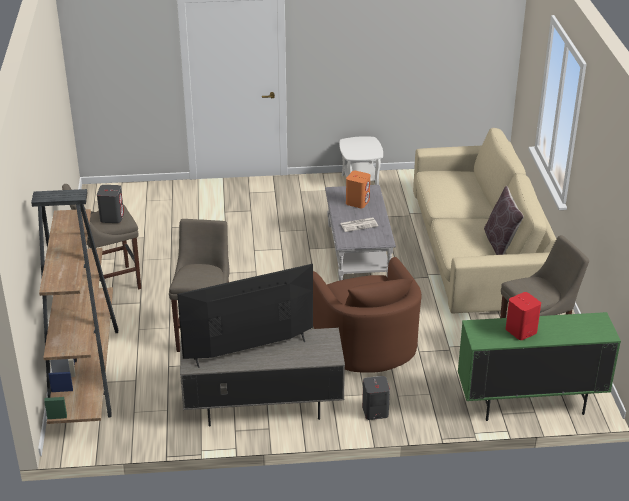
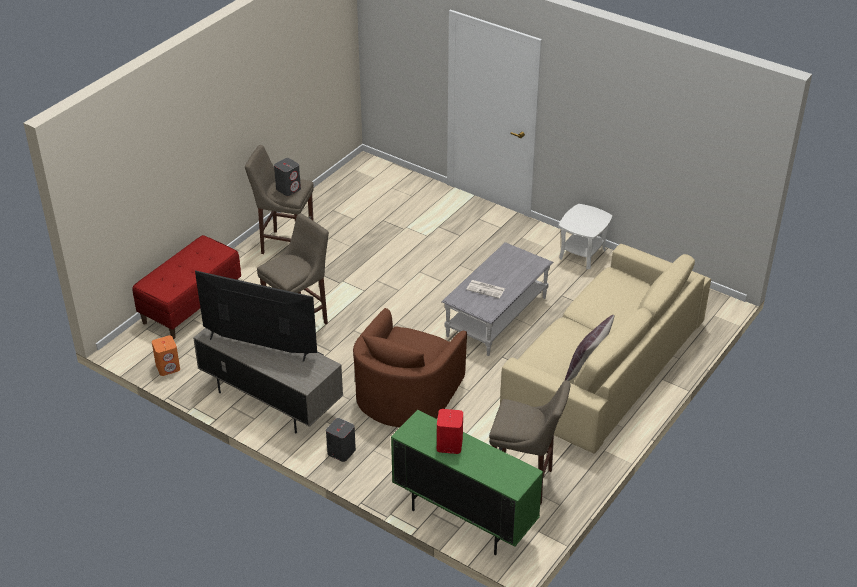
camera: 40 degrees right, 5 degrees up
(85, 371) = (191, 305): brown bookcase -> red bench
(357, 202) = (512, 268): orange speaker -> orange speaker (168, 367)

